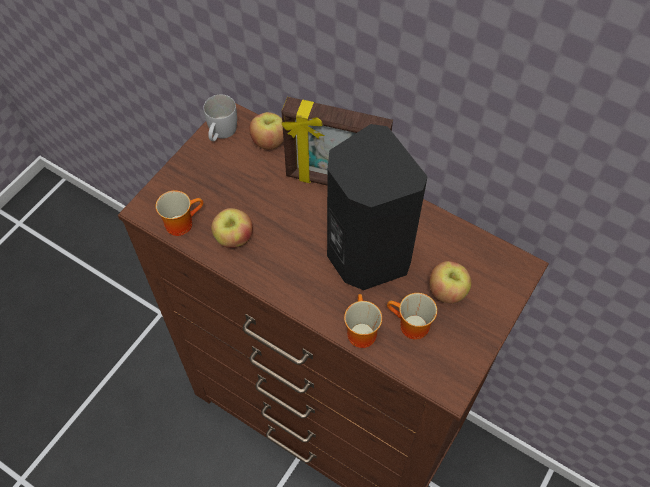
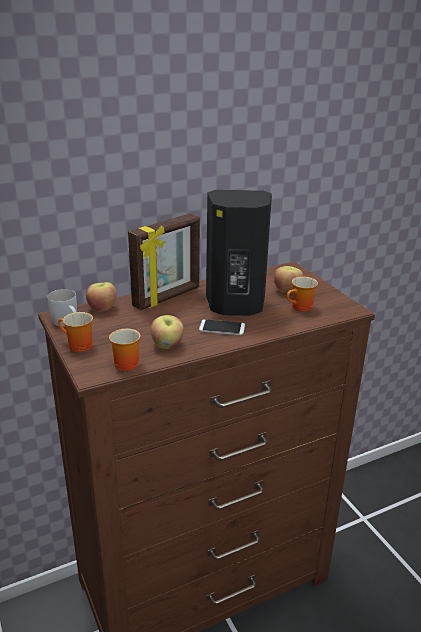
camera: 60 degrees left, 30 degrees down
(302, 268) = (222, 328): none -> phone
(359, 331) = (289, 324): mug -> mug (77, 346)

